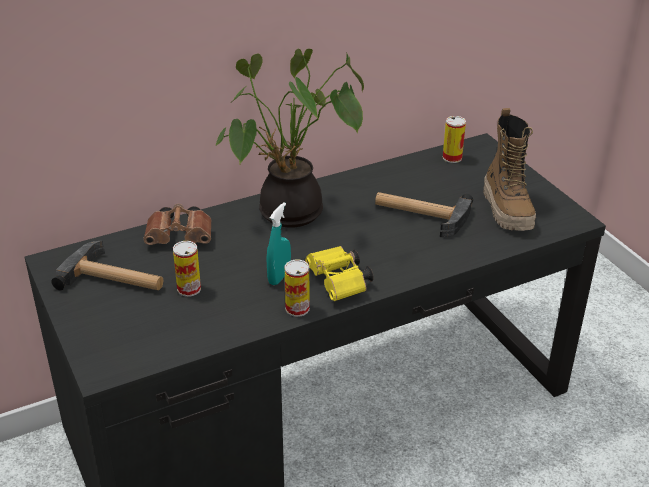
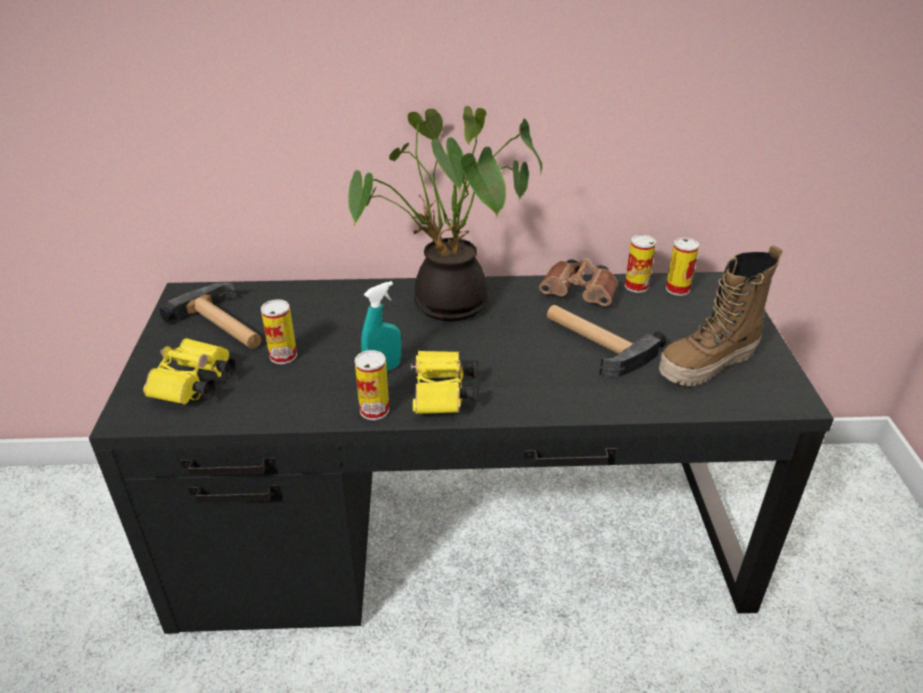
camera: 25 degrees right, 0 degrees up
(135, 333) = (193, 386): none -> yellow binoculars
(181, 237) = (320, 301): brown binoculars -> brown binoculars (581, 295)
(421, 162) = (636, 286): none -> can
(507, 210) = (707, 365): boot -> boot turned 45 degrees clockwise

